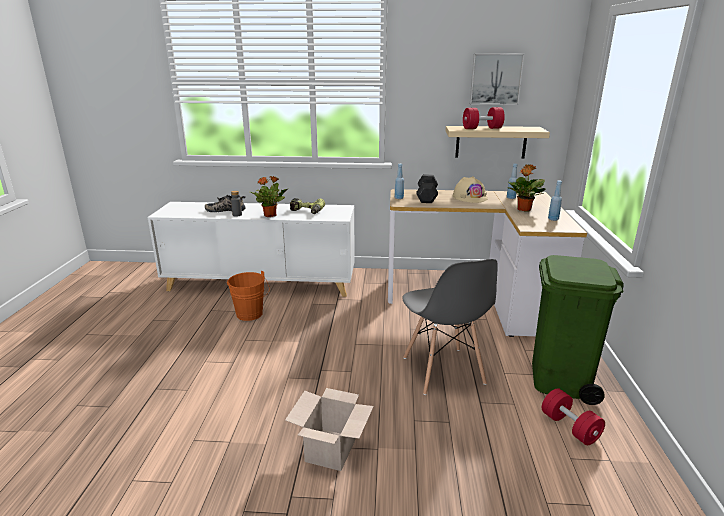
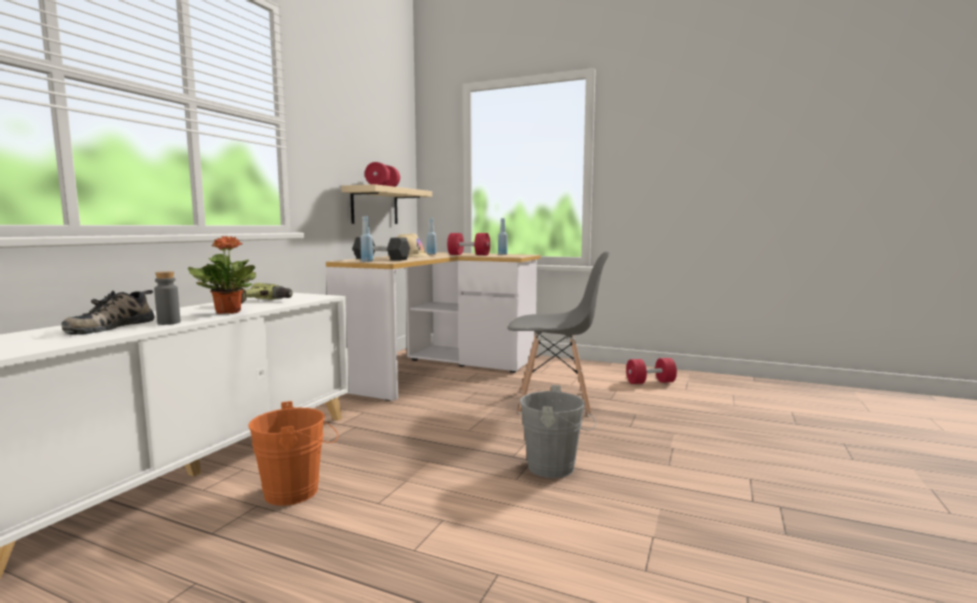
camera: 70 degrees left, 15 degrees down
(310, 391) = (556, 468): none -> grey bucket
(331, 450) = (675, 470): cardboard box -> none
(495, 79) = (371, 138): picture -> none
(523, 209) = (469, 255): potted plant -> red dumbbell
(560, 380) = (590, 372): green trash can -> none

